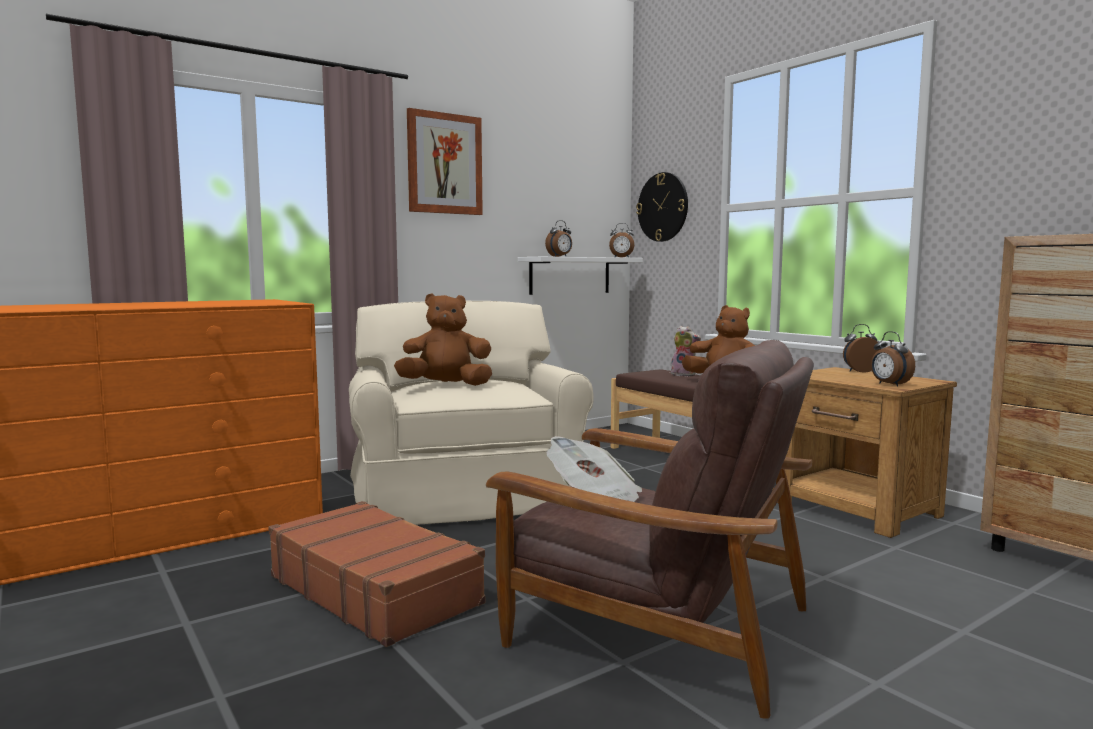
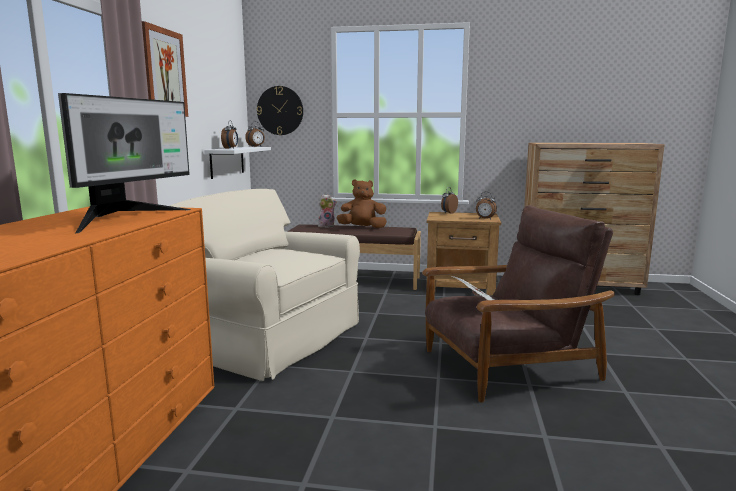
camera: 45 degrees left, 5 degrees up
(213, 304) = (126, 218): none -> monitor
(375, 589) = (360, 408): brown suitcase -> none
(446, 385) = (266, 259): brown plush toy -> none

